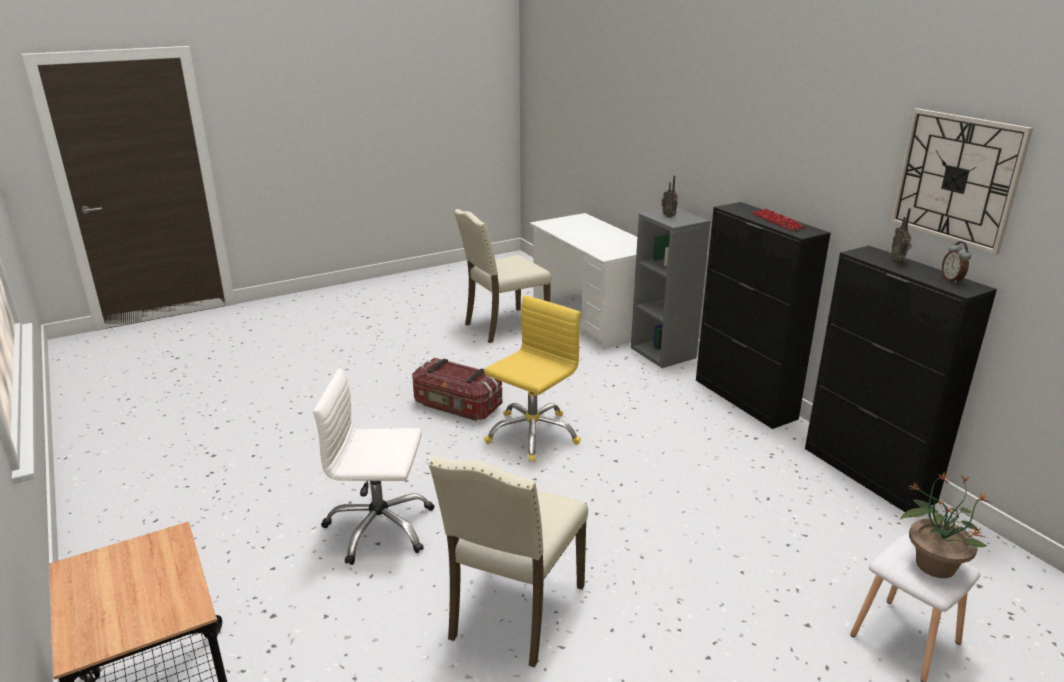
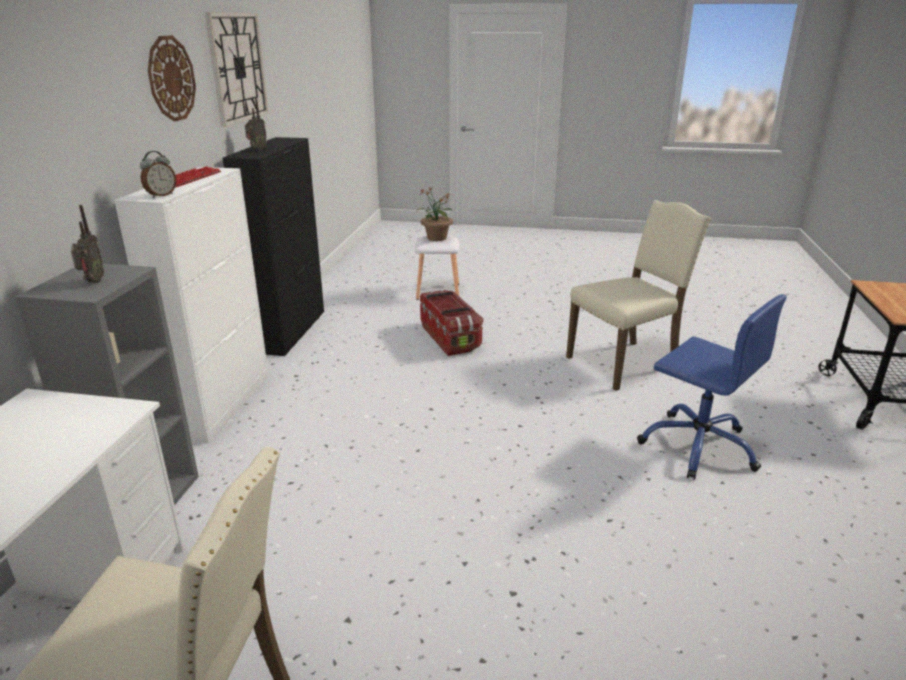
camera: 140 degrees left, 0 degrees up
(379, 528) = (698, 446): white office chair -> blue office chair
(456, 406) = (510, 553): storage box -> storage box (450, 337)
(532, 434) = (467, 467): yellow office chair -> none
(745, 399) = (223, 404): black cabinet -> white cabinet
(838, 152) = (171, 78): none -> wall clock
(952, 280) = (276, 141): alarm clock -> alarm clock (161, 195)

